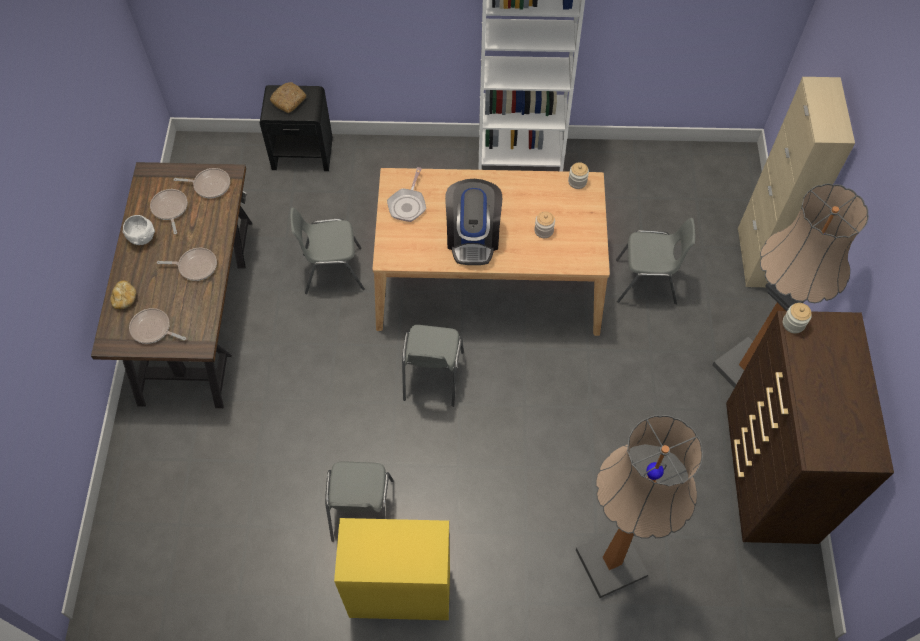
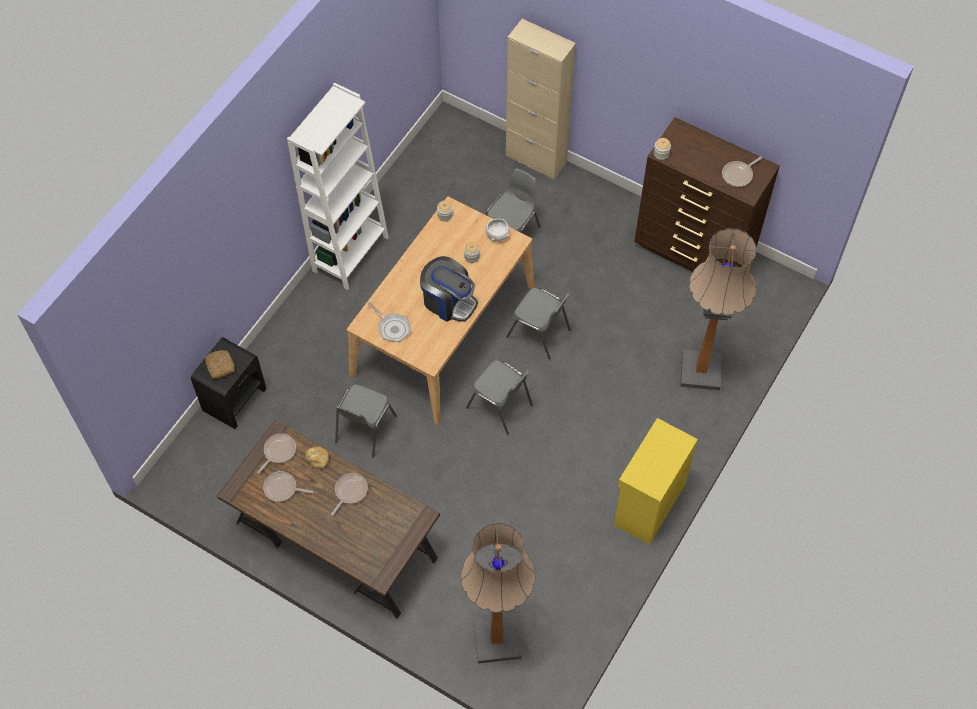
camera: 60 degrees left, 0 degrees up
(125, 299) = (348, 552): bread -> bread (318, 459)
(142, 237) = (297, 519): white bowl -> white bowl (497, 236)
(153, 329) = (388, 542): frying pan -> frying pan (738, 175)
(361, 511) = (576, 501): grey chair -> grey chair (539, 333)
(745, 369) = (614, 217): floor lamp -> floor lamp (496, 640)

